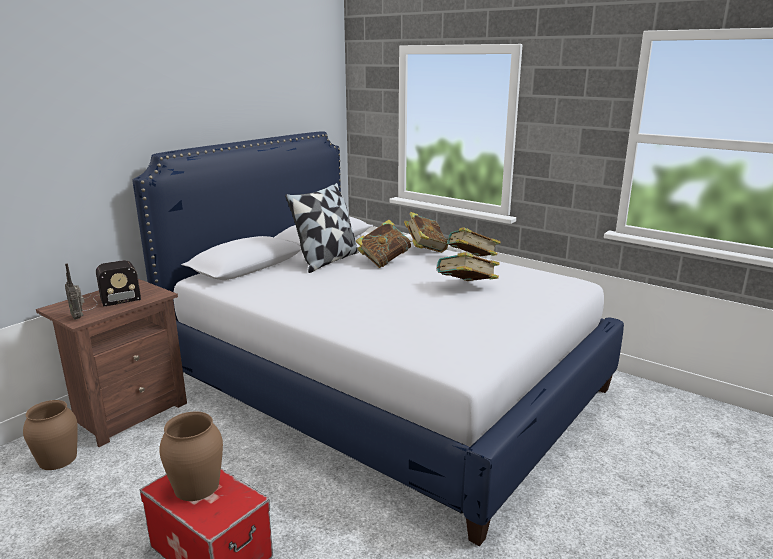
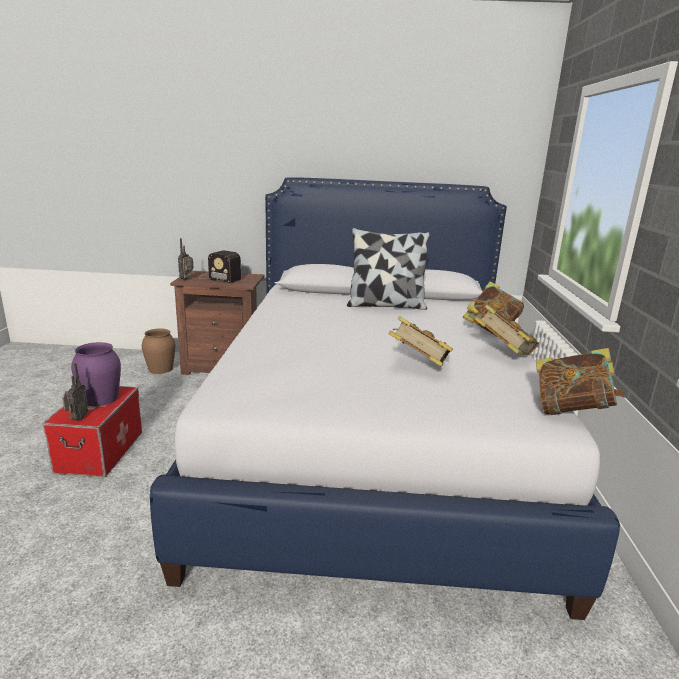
camera: 55 degrees right, 0 degrees up
(196, 485) = (101, 398): brown vase -> purple vase
(232, 511) = (77, 419): none -> radio
(384, 261) = (423, 322): book -> book (571, 410)

